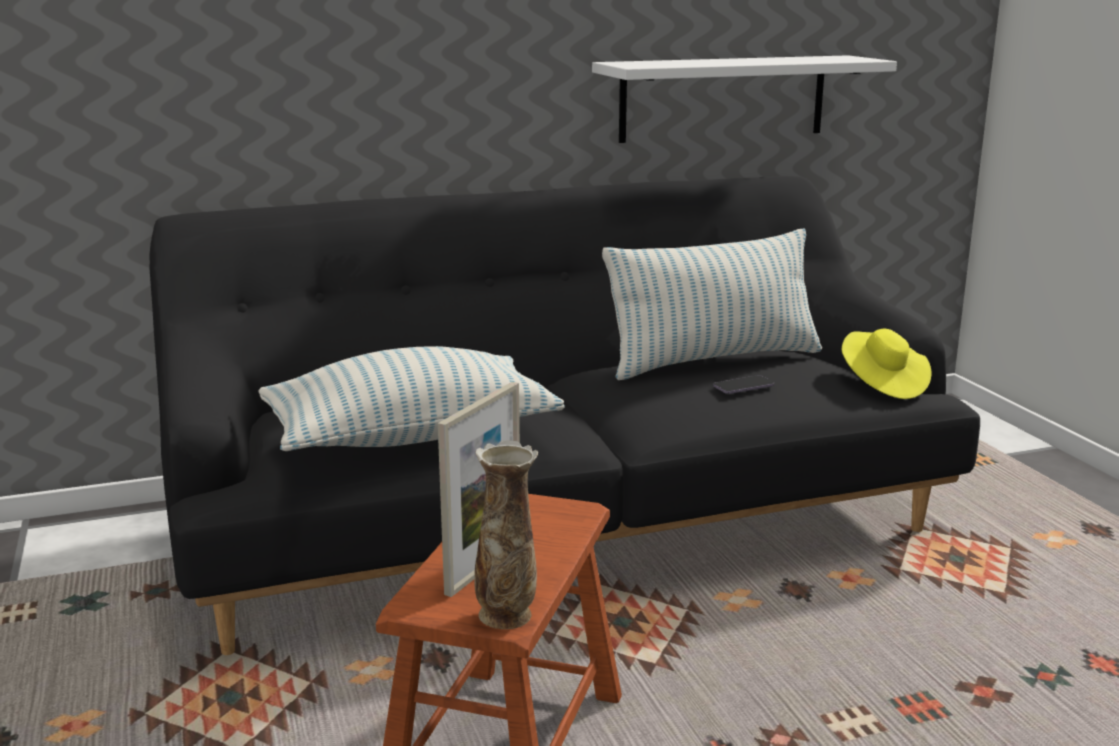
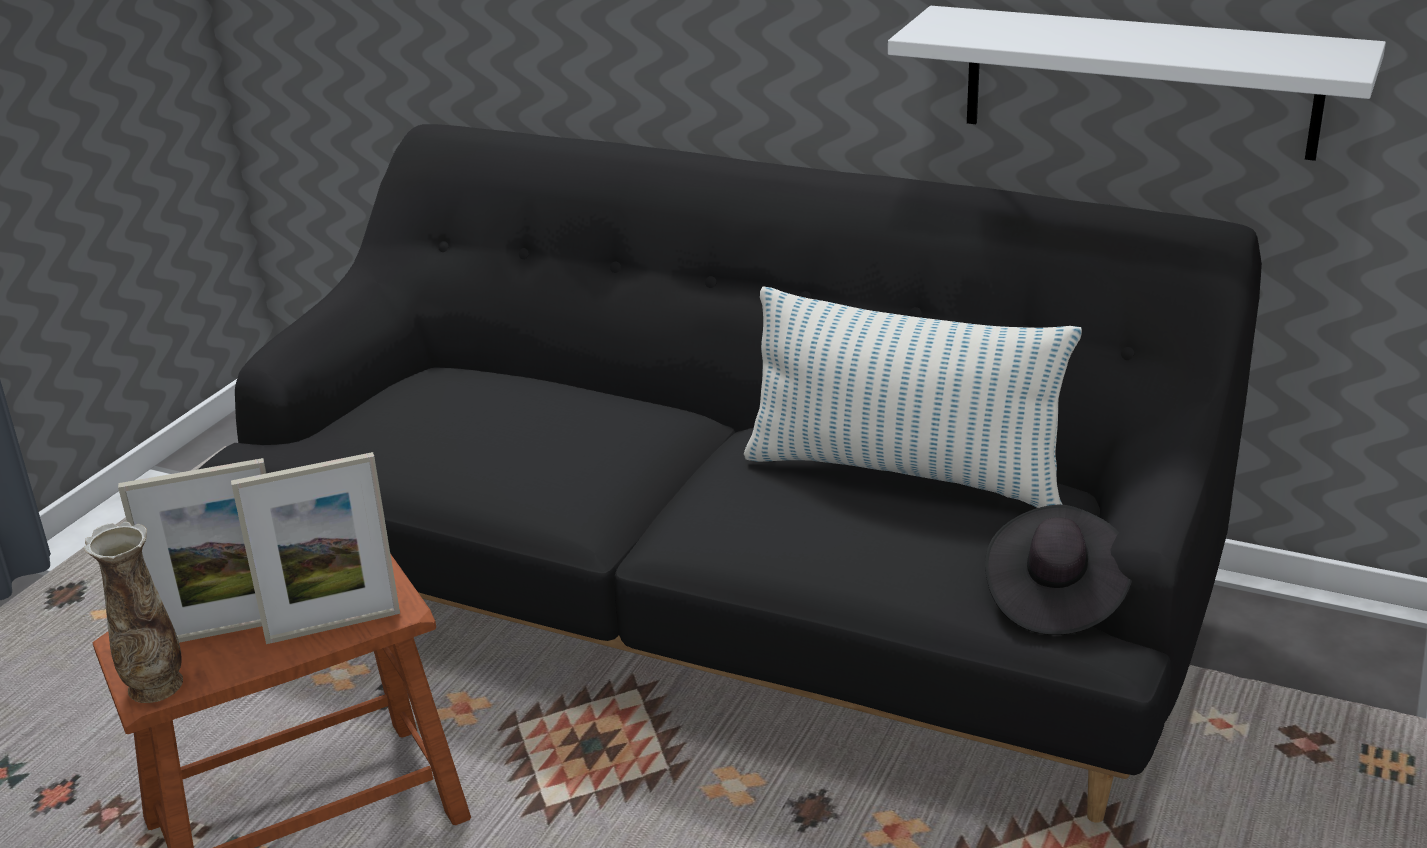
camera: 45 degrees right, 10 degrees up
(410, 437) = (441, 453): pillow -> none
(557, 534) = (333, 626): none -> picture frame
(743, 387) = (851, 527): phone -> none
(882, 384) = (1054, 597): yellow hat -> black hat

